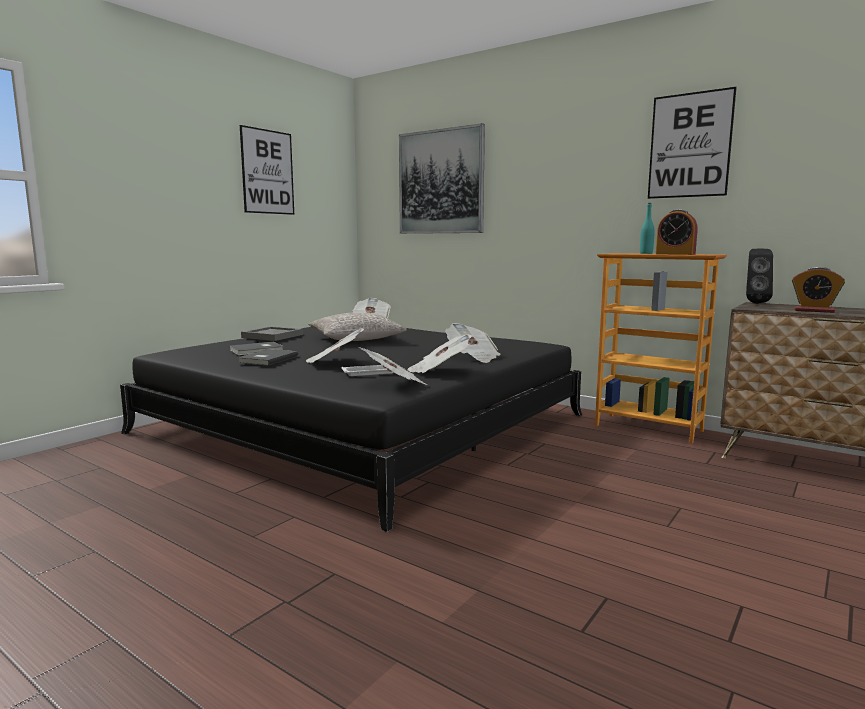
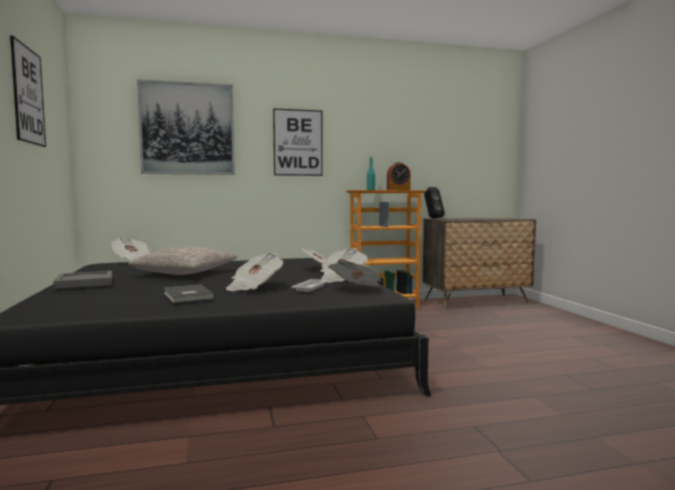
camera: 50 degrees left, 5 degrees down
(257, 350) = (133, 293): grey book -> none
(690, 145) = (386, 123): picture -> picture (298, 142)
(814, 311) = (473, 219): alarm clock -> none

